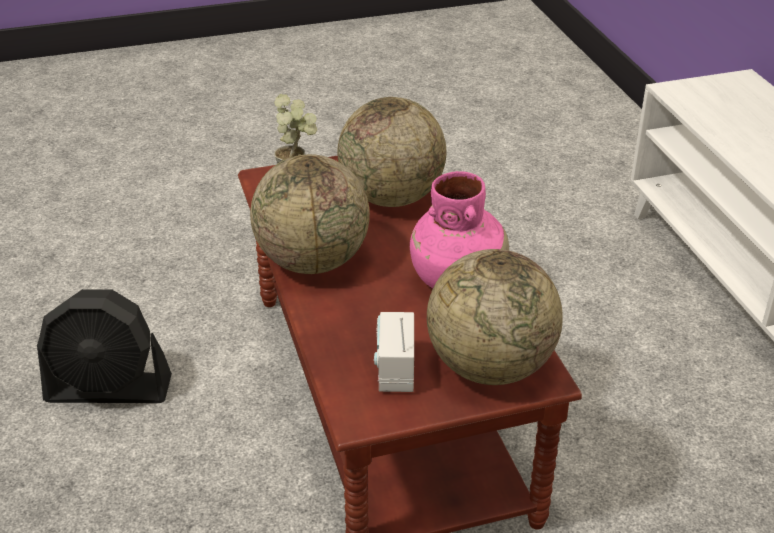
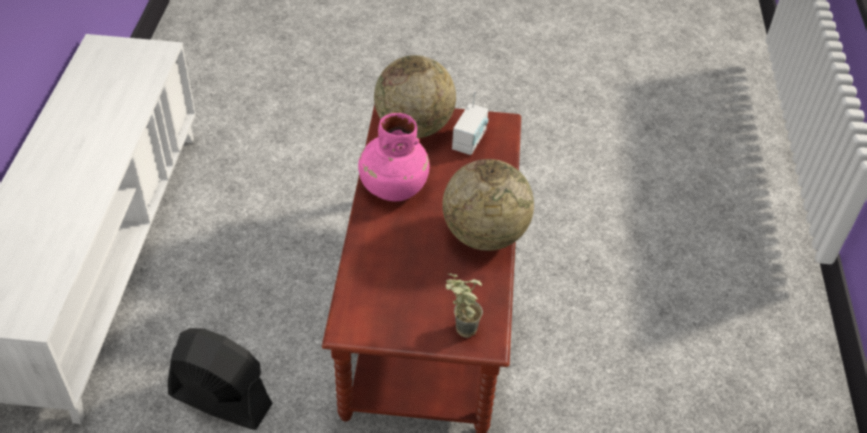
camera: 160 degrees left, 10 degrees up
(109, 389) = (631, 384): black fan -> black fan (220, 399)
(392, 197) = (392, 280): globe -> none

